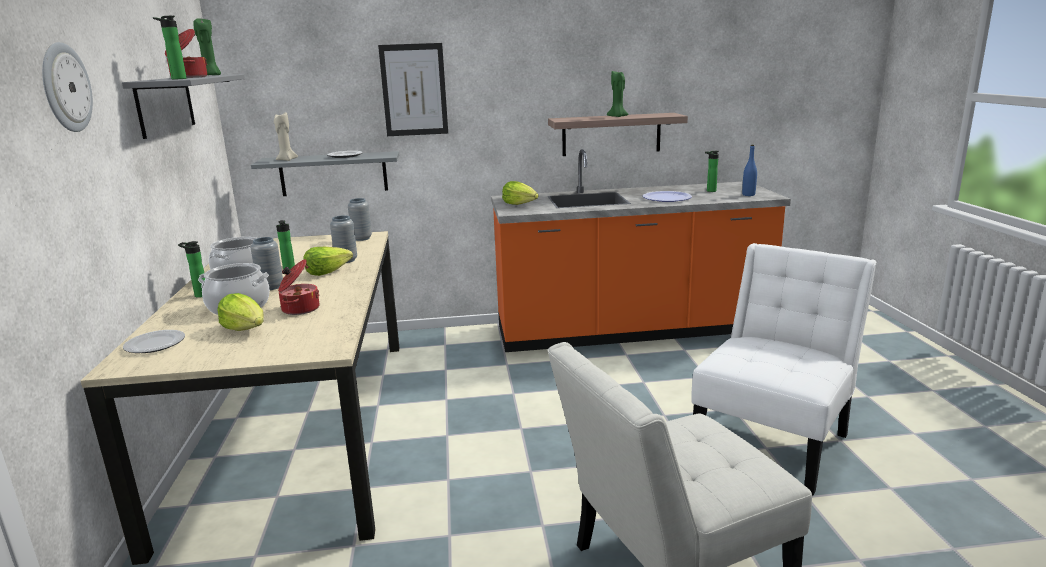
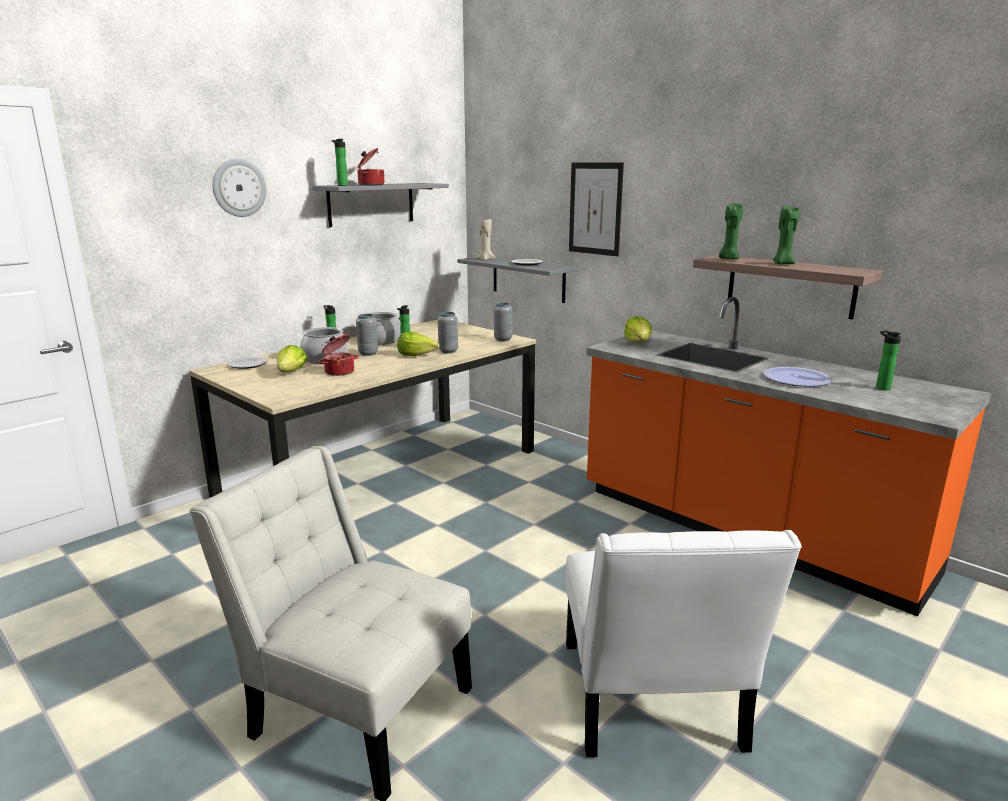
camera: 50 degrees right, 0 degrees up
(210, 75) = (417, 183): green candle -> green candle (728, 259)
(748, 195) = (914, 406): blue bottle -> none
(773, 440) = (651, 703): white chair -> white chair turned 90 degrees clockwise

